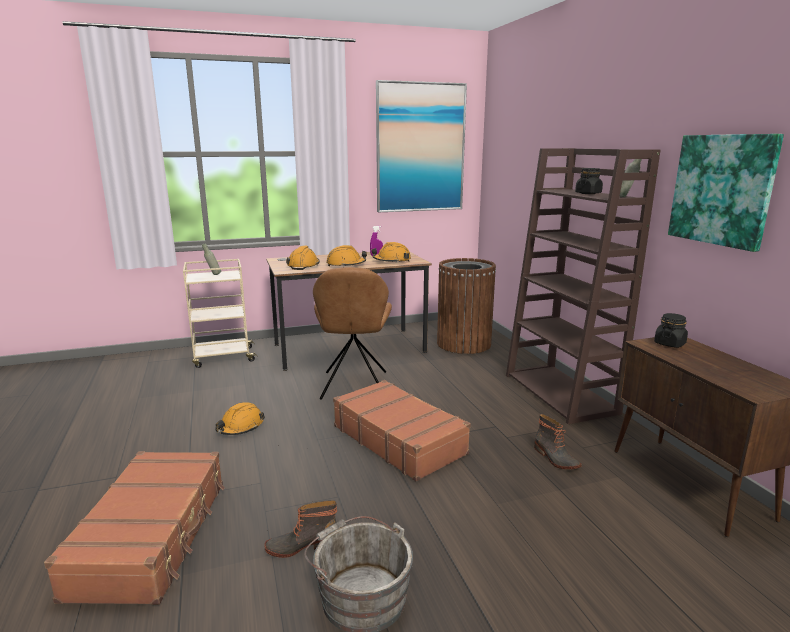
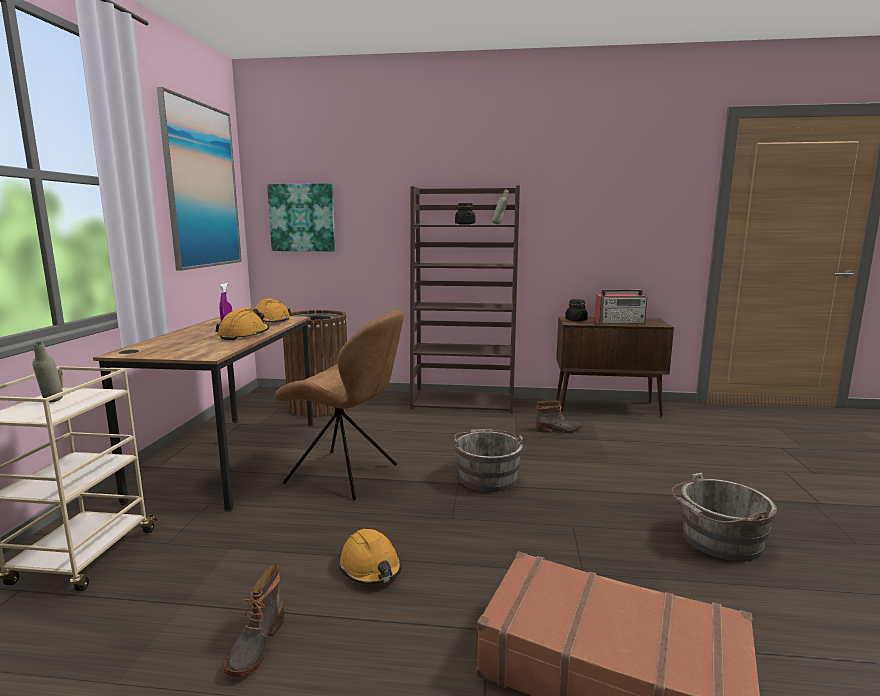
camera: 65 degrees left, 5 degrees down
(301, 545) = (647, 558): boot -> boot (255, 645)
(303, 265) = (201, 347): orange hard hat -> none
(399, 439) = (487, 476): brown suitcase -> grey bucket
(711, 368) = (620, 322): none -> radio
(722, 190) = (574, 213): picture -> picture (302, 217)

